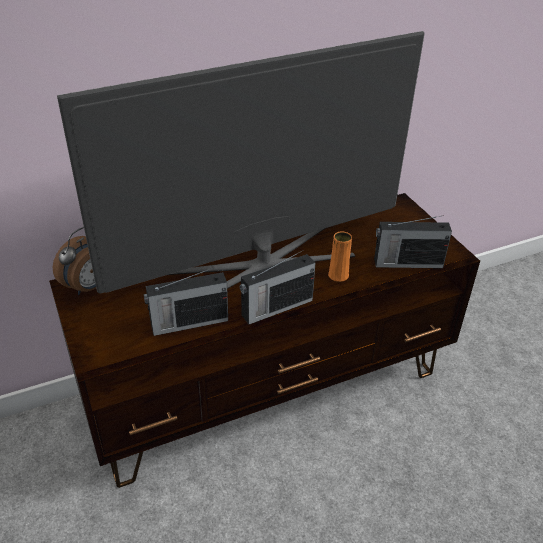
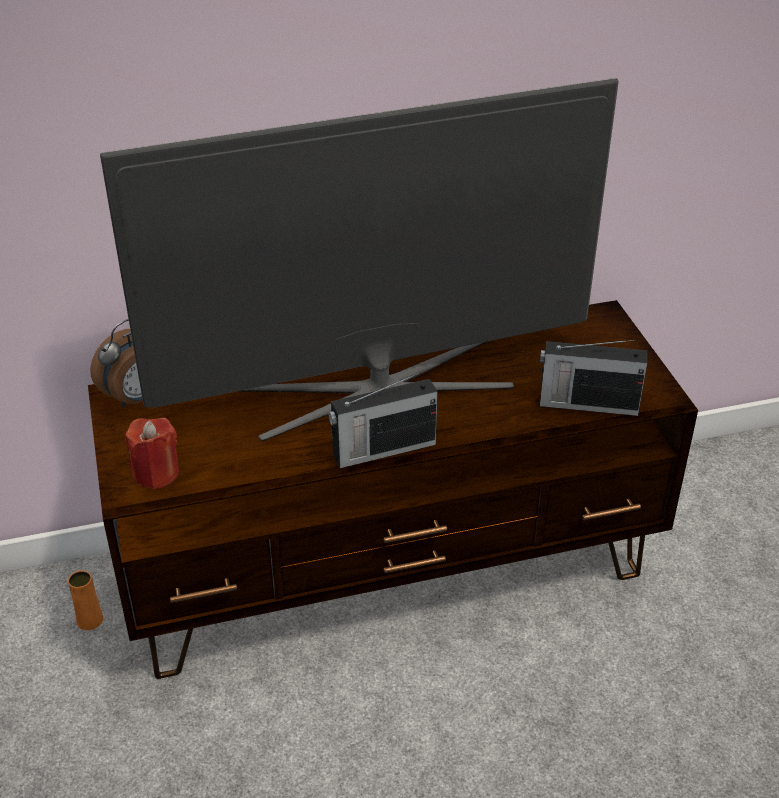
camera: 10 degrees right, 0 degrees up
(113, 342) = (156, 473): none -> red candle
(188, 323) = (259, 458): radio -> none
(338, 275) = (482, 412): orange vase -> orange vase (90, 620)

